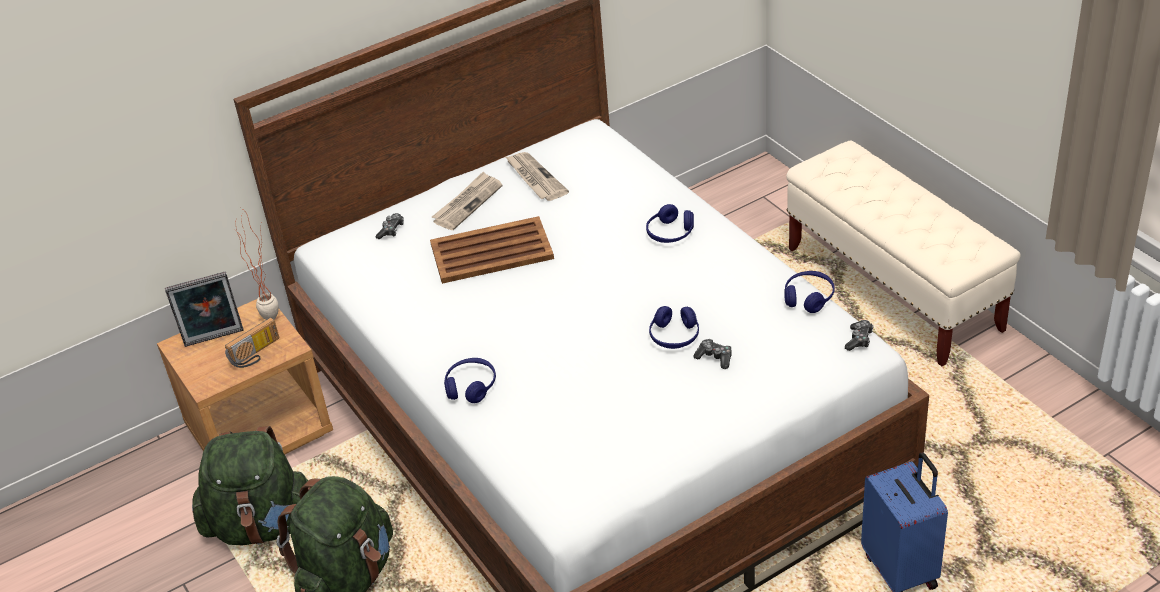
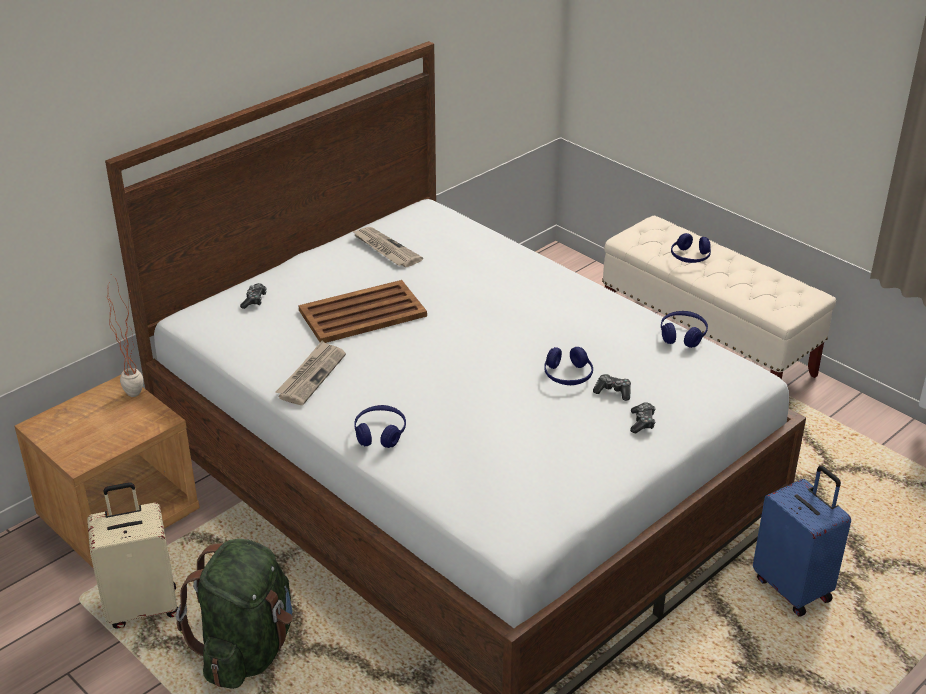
camera: 15 degrees left, 5 degrees down
(214, 339) = (77, 418): picture frame -> none
(256, 354) = (127, 428): radio -> none
(262, 525) = (143, 607): green backpack -> beige suitcase
(467, 203) = (325, 273): newspaper -> newspaper (311, 375)
(670, 233) = (532, 289): blue headphones -> blue headphones (690, 257)
(859, 340) = (742, 367): game controller -> game controller (642, 422)

